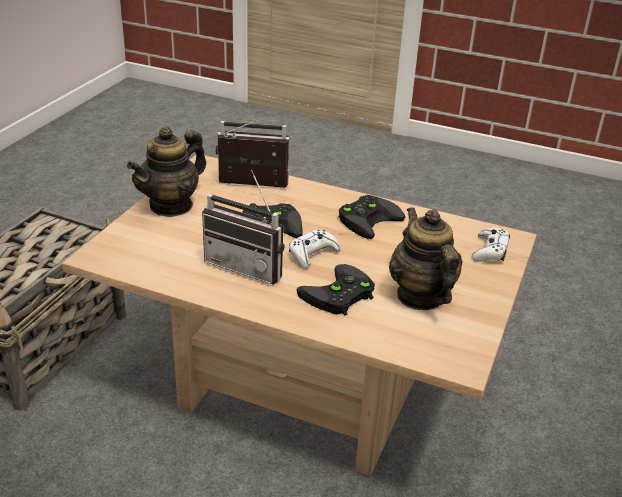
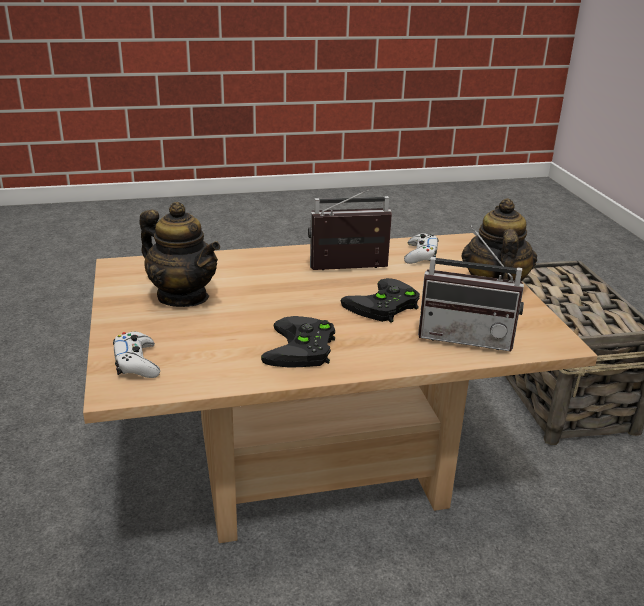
camera: 145 degrees right, 5 degrees down
(251, 187) = (467, 336): radio -> radio turned 45 degrees clockwise
(312, 254) = (312, 296): white game controller -> white game controller (420, 255)
(338, 296) = (252, 275): black game controller -> none

